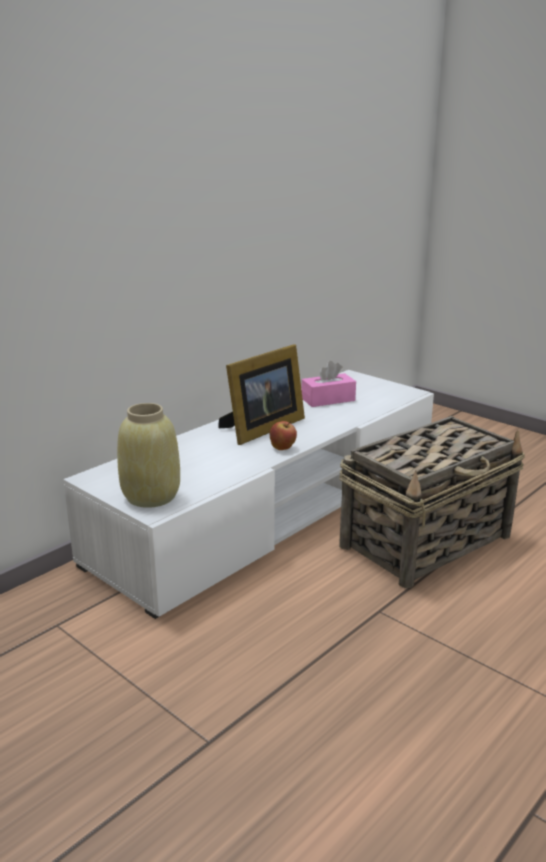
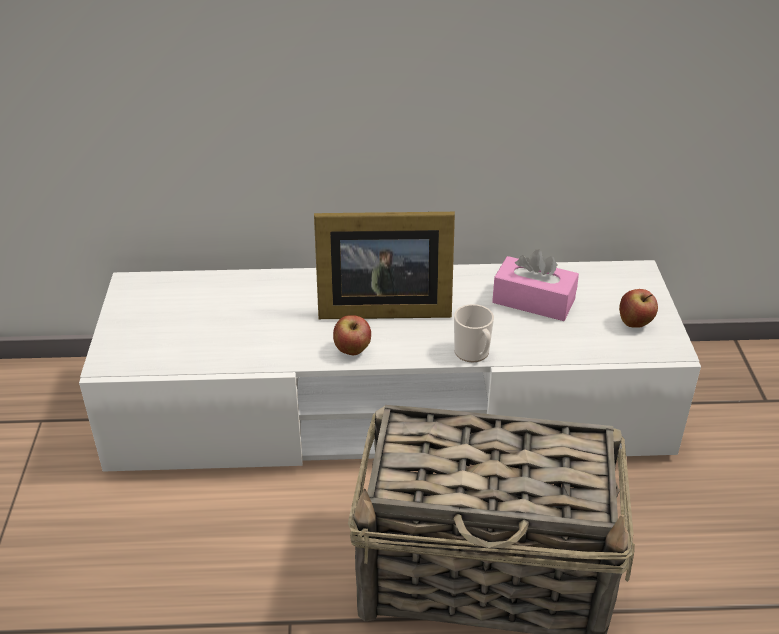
camera: 45 degrees right, 15 degrees up
(150, 496) = (136, 340): beige vase -> none
(341, 425) = (474, 354): none -> mug
(384, 390) = (635, 323): none -> apple

